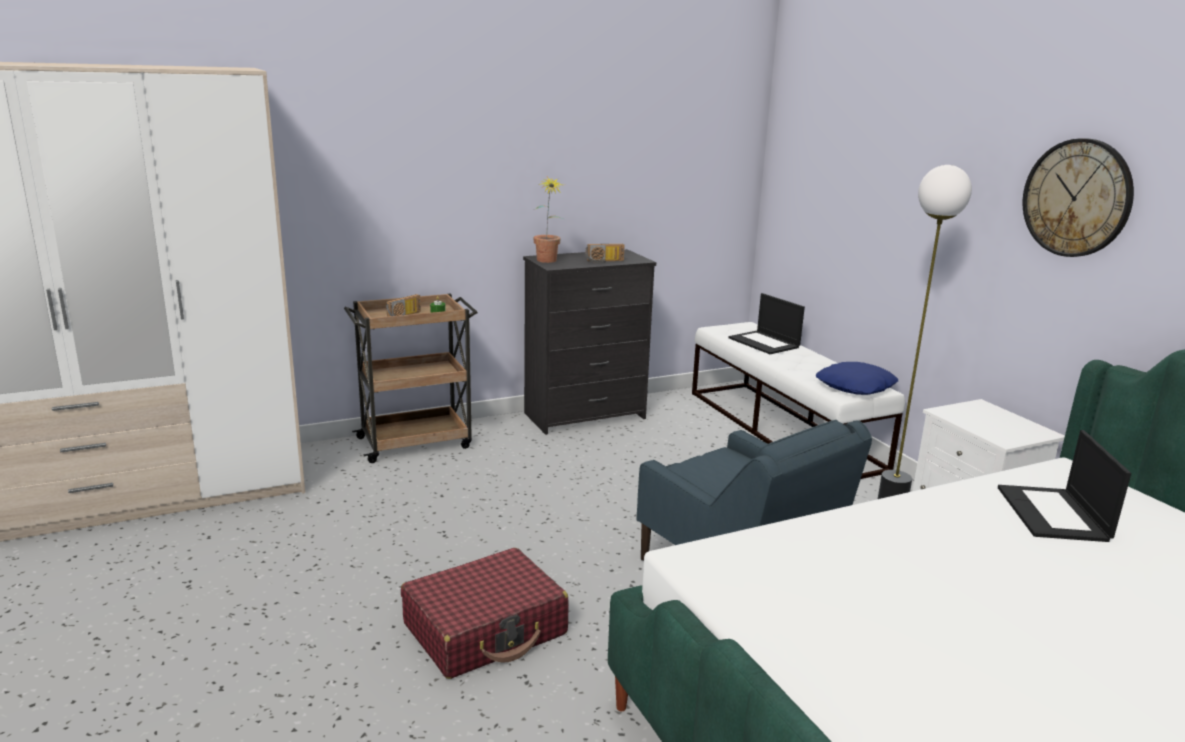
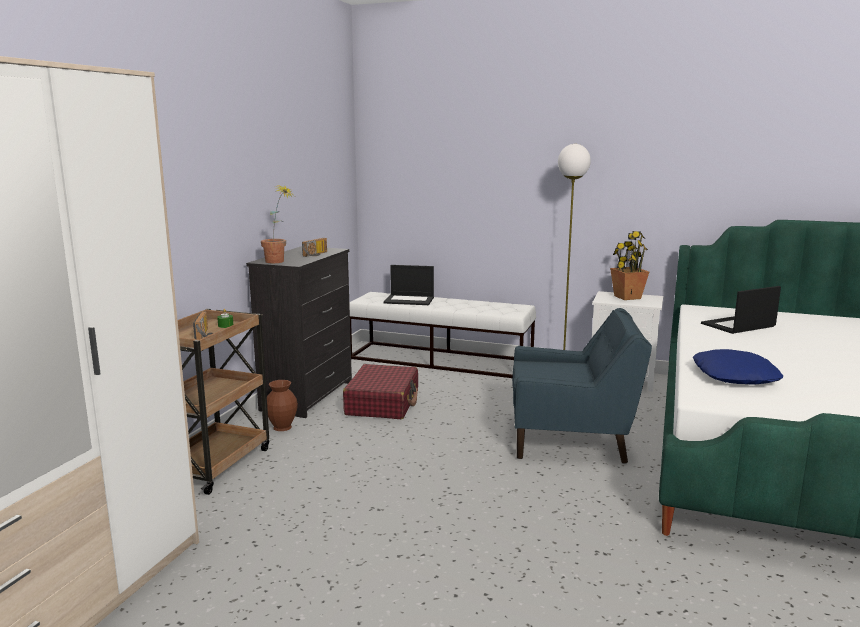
camera: 45 degrees left, 5 degrees down
(486, 629) = (526, 543): red suitcase -> red suitcase (383, 403)
(514, 434) = (282, 427): none -> brown vase
(856, 387) = (509, 308): blue pillow -> blue pillow (735, 376)
(996, 419) = (627, 297): none -> potted plant
(1054, 514) = (738, 325): laptop -> laptop turned 105 degrees clockwise
(1077, 198) = (641, 156): wall clock -> none

